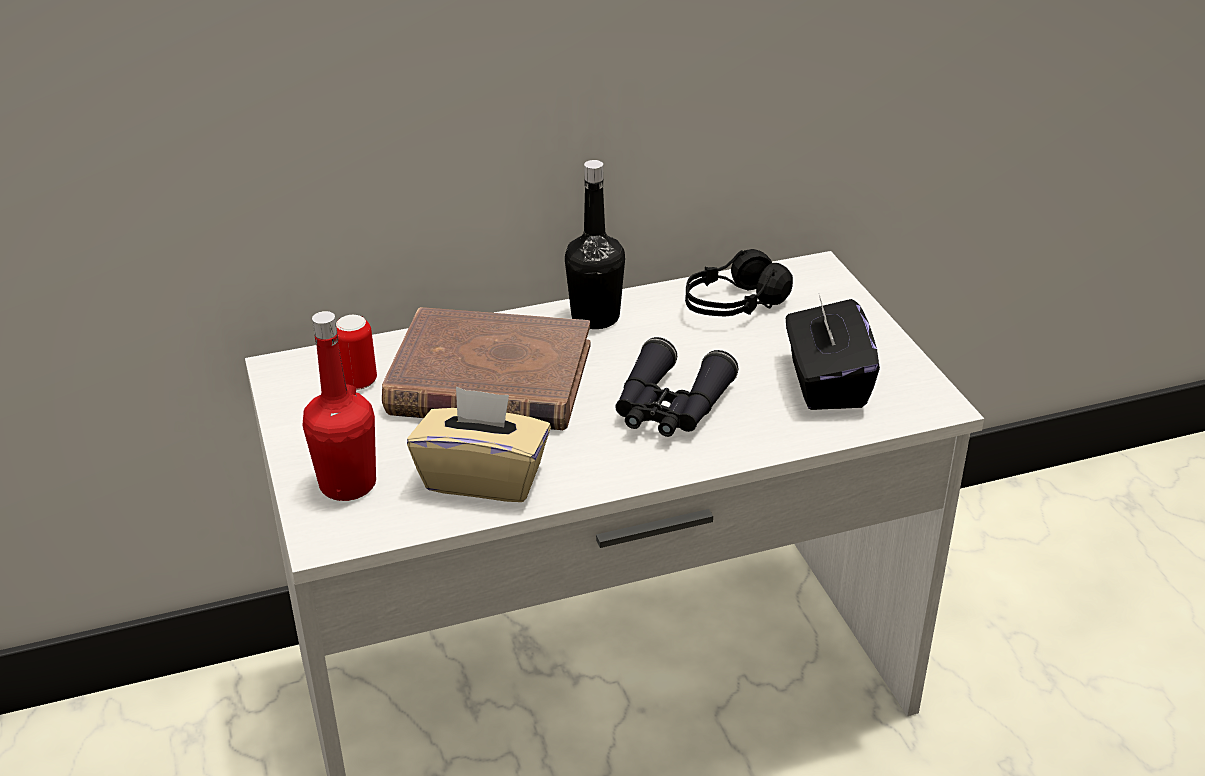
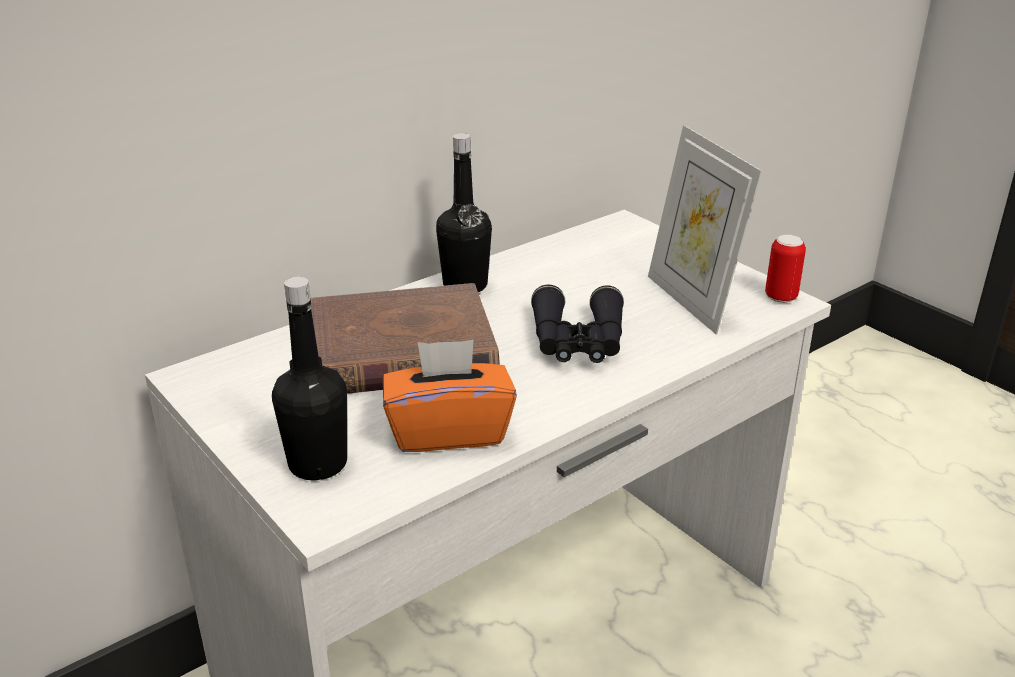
camera: 20 degrees left, 5 degrees down
(348, 484) = (318, 464): red bottle -> black bottle
(358, 382) = (275, 374): can -> can (780, 297)
(483, 478) = (449, 431): beige tissue box -> orange tissue box
(734, 305) = (576, 258): black headphones -> none
(825, 383) = (692, 301): black tissue box -> picture frame

